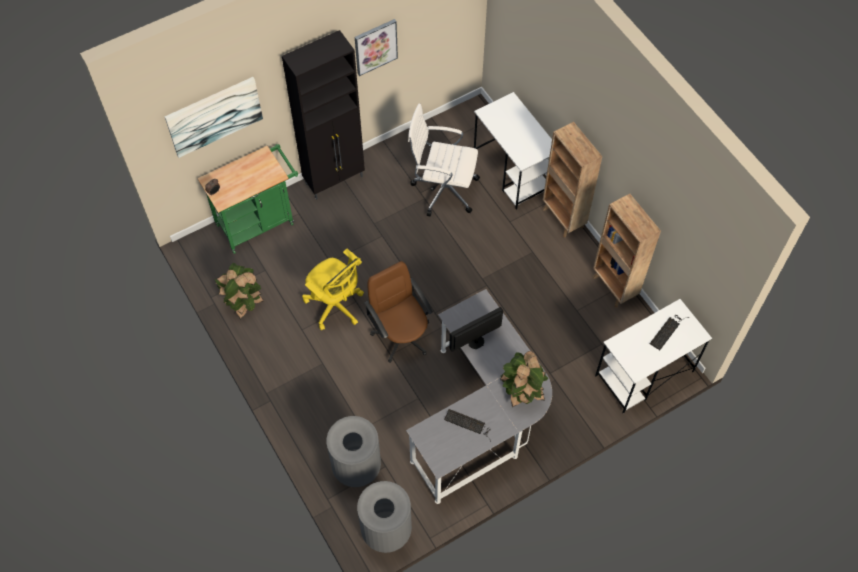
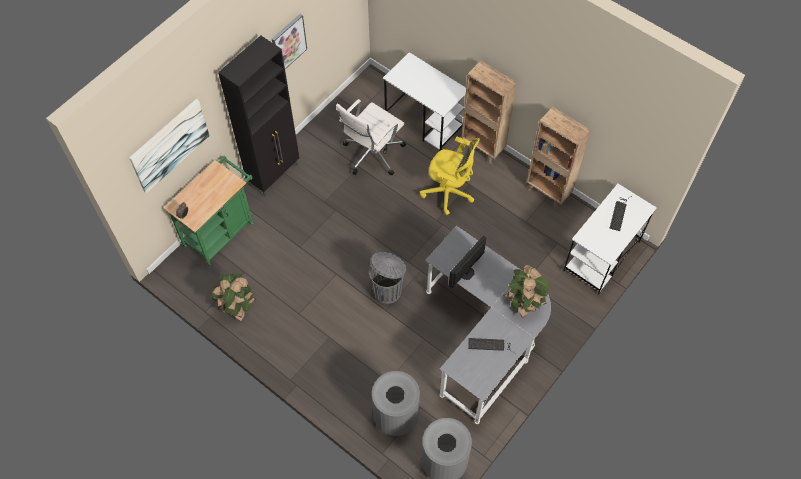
camera: 20 degrees left, 0 degrees up
(336, 306) = (320, 283): yellow office chair -> yellow office chair (449, 192)
(401, 335) = (388, 290): brown office chair -> grey trash can
(443, 189) = (372, 154): white office chair -> white office chair turned 45 degrees counterclockwise

